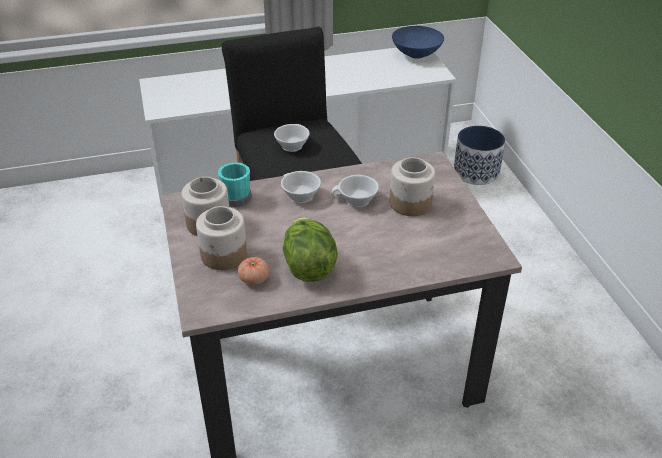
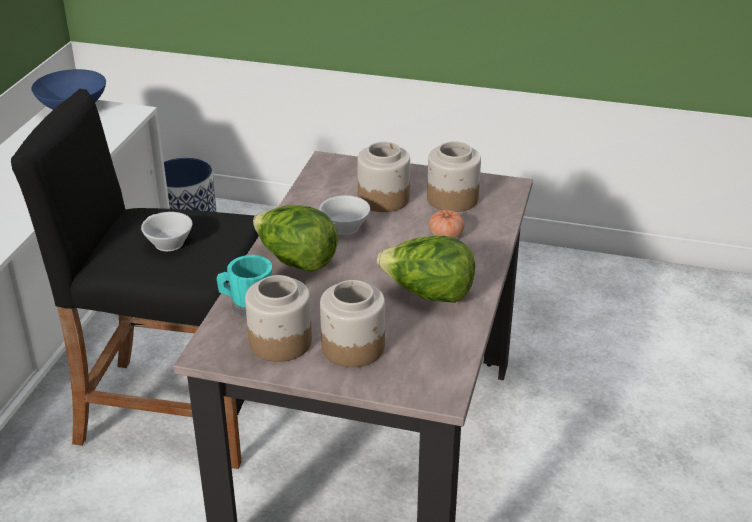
camera: 60 degrees left, 5 degrees down
(254, 279) = (417, 338): tomato -> tomato (446, 235)
(299, 196) = (296, 261): white cup -> lettuce
(444, 234) = (451, 199): none -> jar

